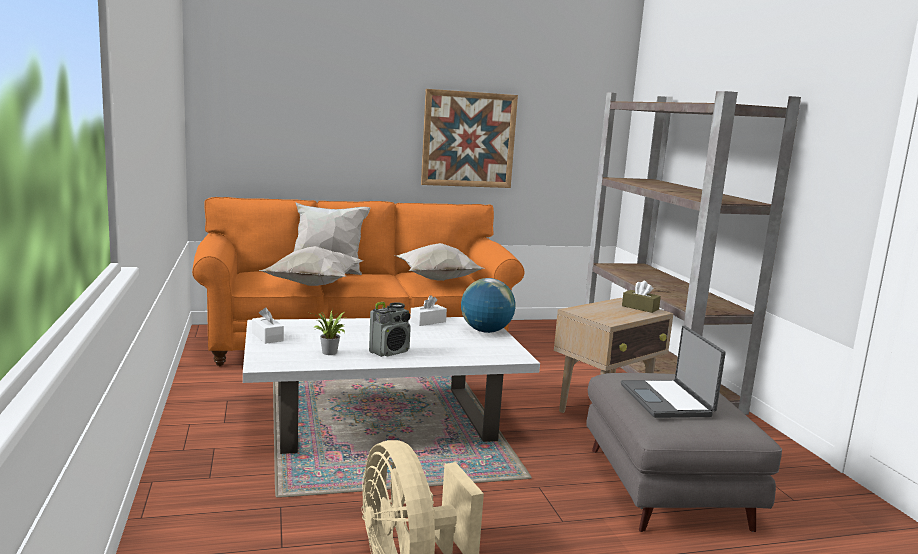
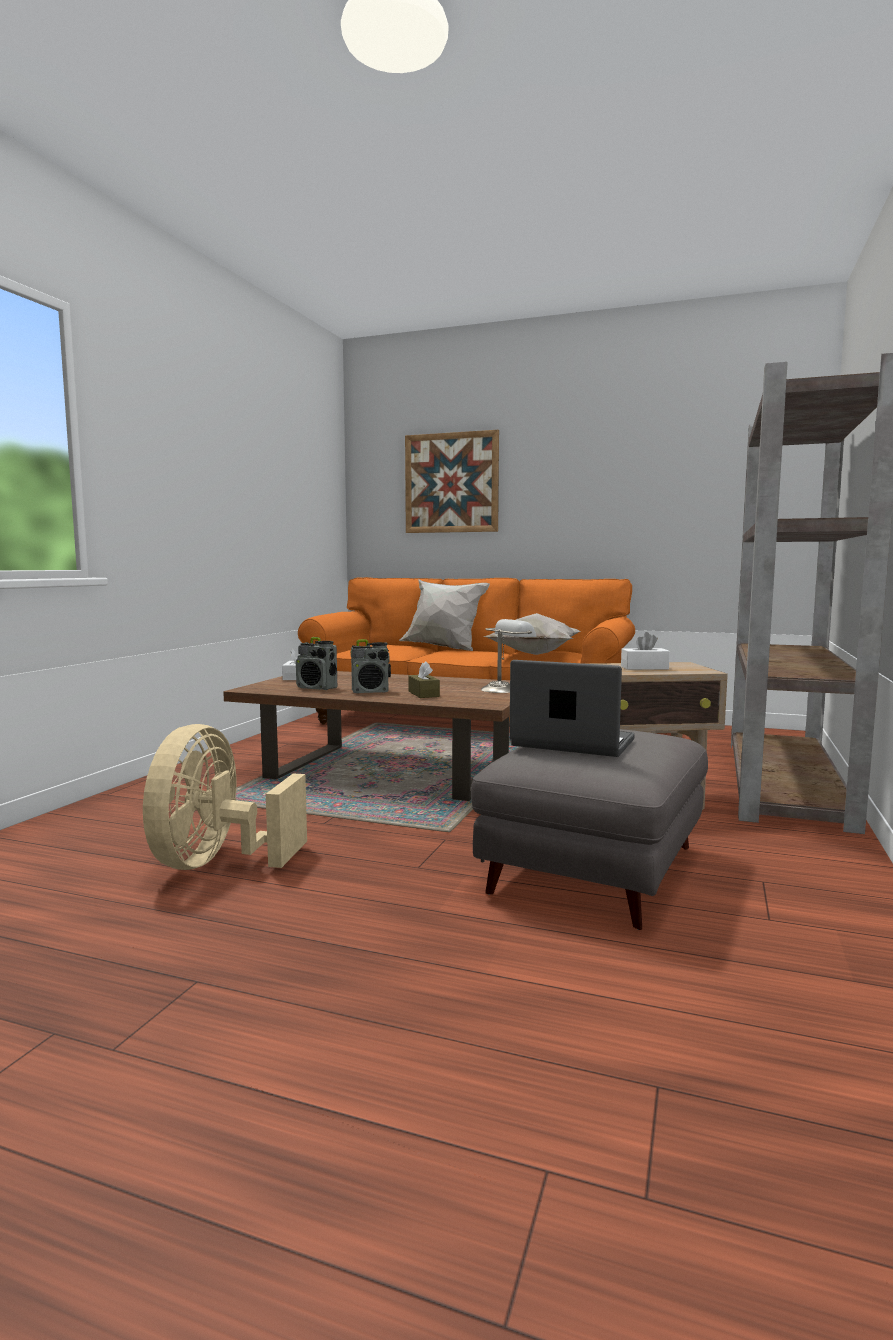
camera: 35 degrees right, 5 degrees down
(313, 285) = (405, 653): white pillow -> none
(329, 353) = (317, 688): potted plant -> radio
(384, 418) = (392, 770): white coffee table -> brown coffee table
(428, 321) = (462, 680): white tissue box -> white tissue box (644, 668)
(468, 139) = (611, 510): picture -> picture (451, 483)
(486, 331) = (505, 689): globe -> white table lamp
(640, 307) = (690, 668): brown tissue box -> brown tissue box (423, 694)
(667, 400) = (572, 743): laptop -> laptop turned 90 degrees clockwise

